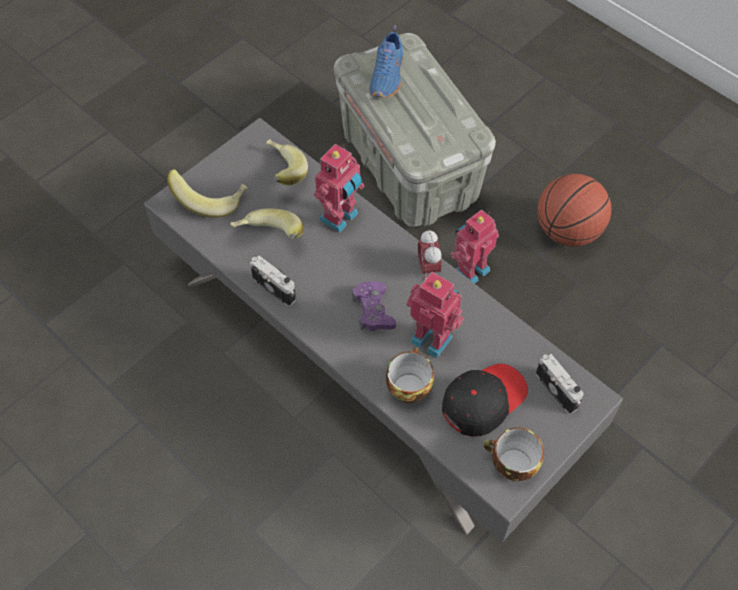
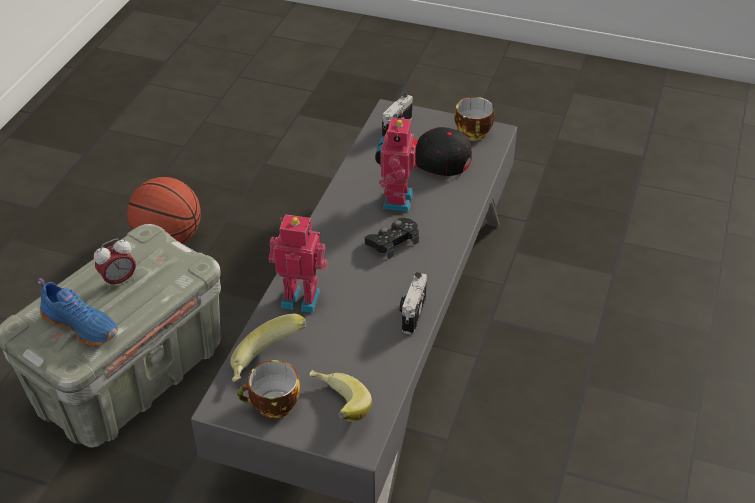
camera: 115 degrees left, 15 degrees down
(268, 238) = (358, 341): banana -> none
(373, 311) = (393, 242): purple game controller -> black game controller
(388, 76) = (82, 324): blue shoe -> blue shoe turned 45 degrees clockwise
(408, 386) = (450, 200): cup -> cup (273, 406)
(428, 267) = (325, 223): alarm clock -> alarm clock (119, 281)
(470, 269) = (246, 290): toy robot -> none

